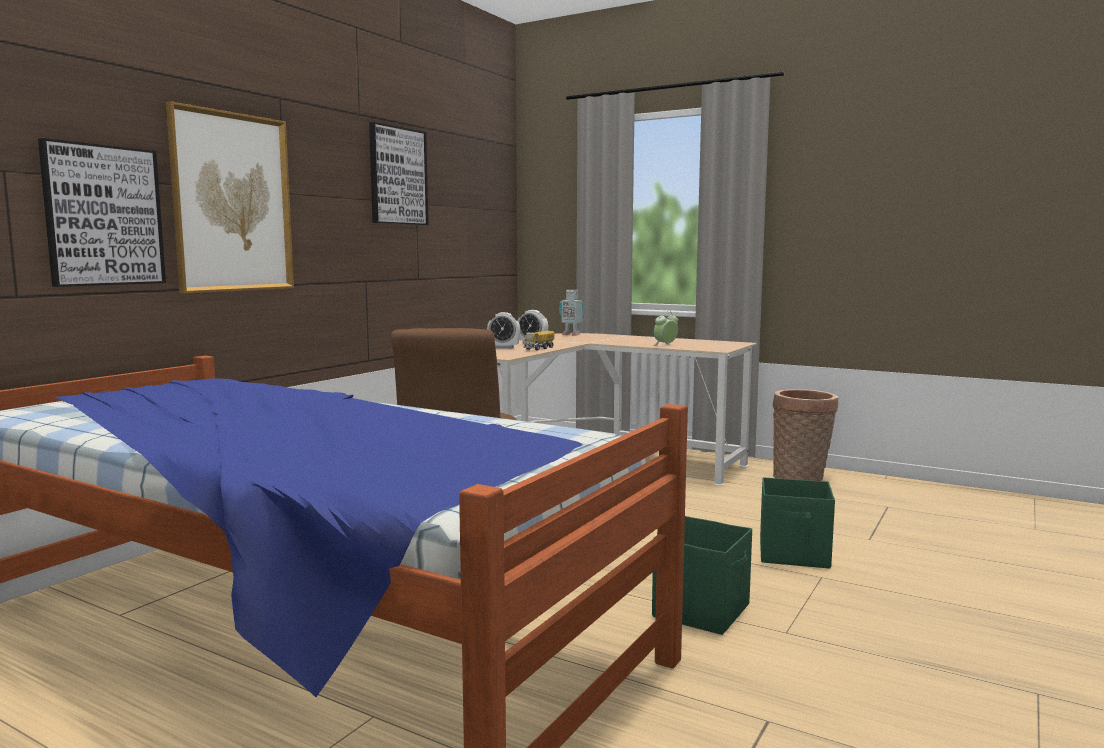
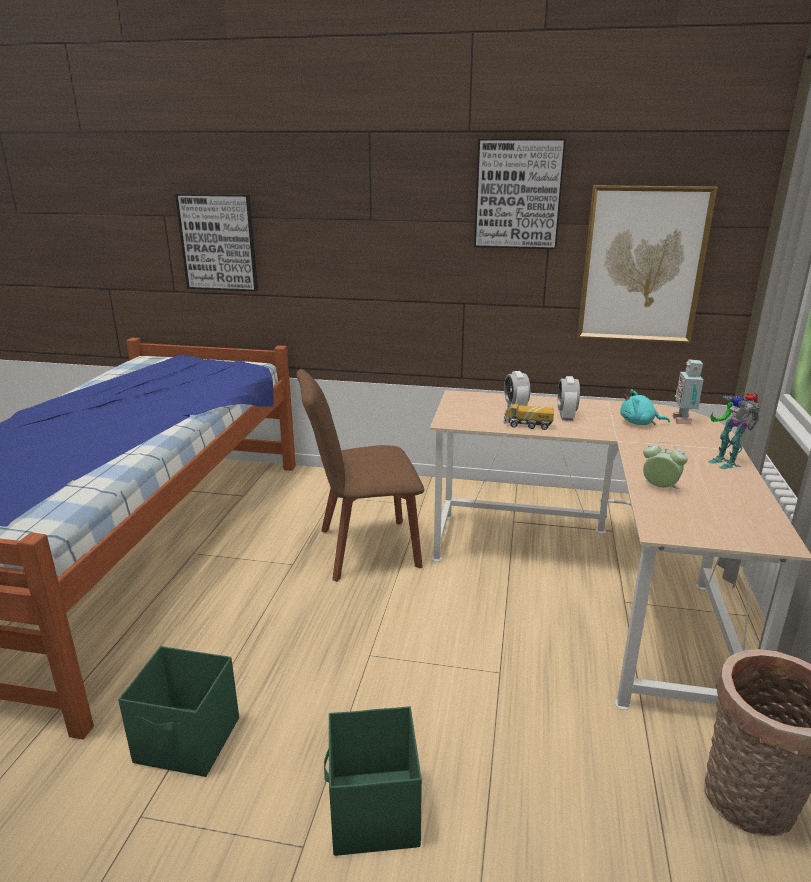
camera: 70 degrees right, 15 degrees up
(232, 203) = (316, 230): picture -> picture (642, 265)
(565, 338) = (639, 423): none -> turquoise plush toy
(641, 337) = (725, 462): none -> toy robot

